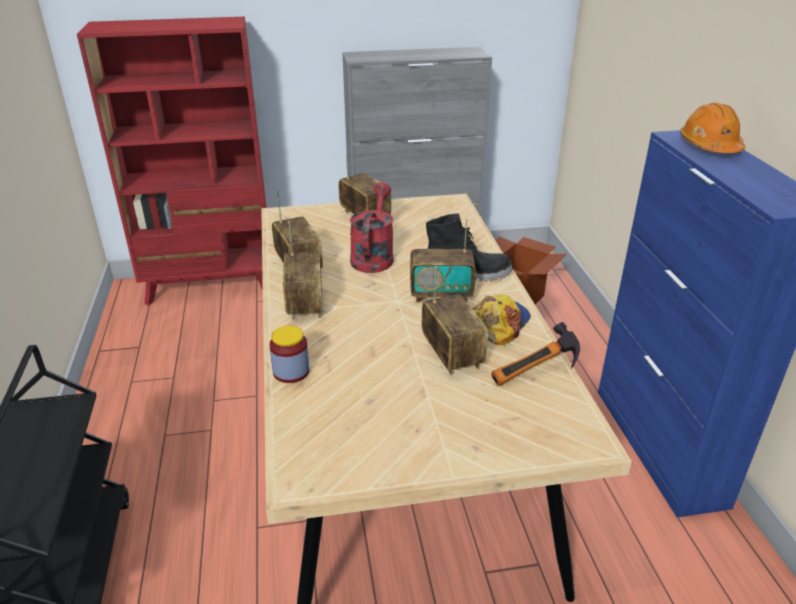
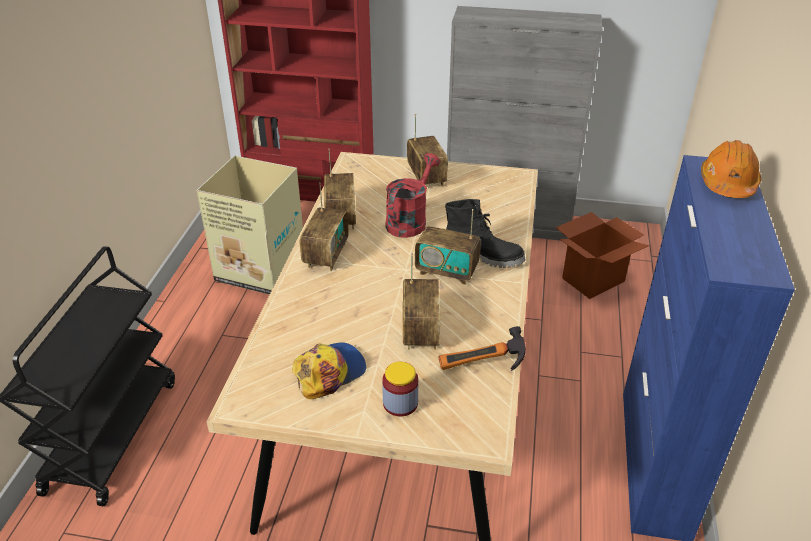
camera: 20 degrees right, 5 degrees up
(179, 358) = (259, 269): none -> cardboard box
(291, 371) = (282, 314): jar -> jar (400, 403)
(499, 322) = (481, 311): cap -> cap (329, 372)

